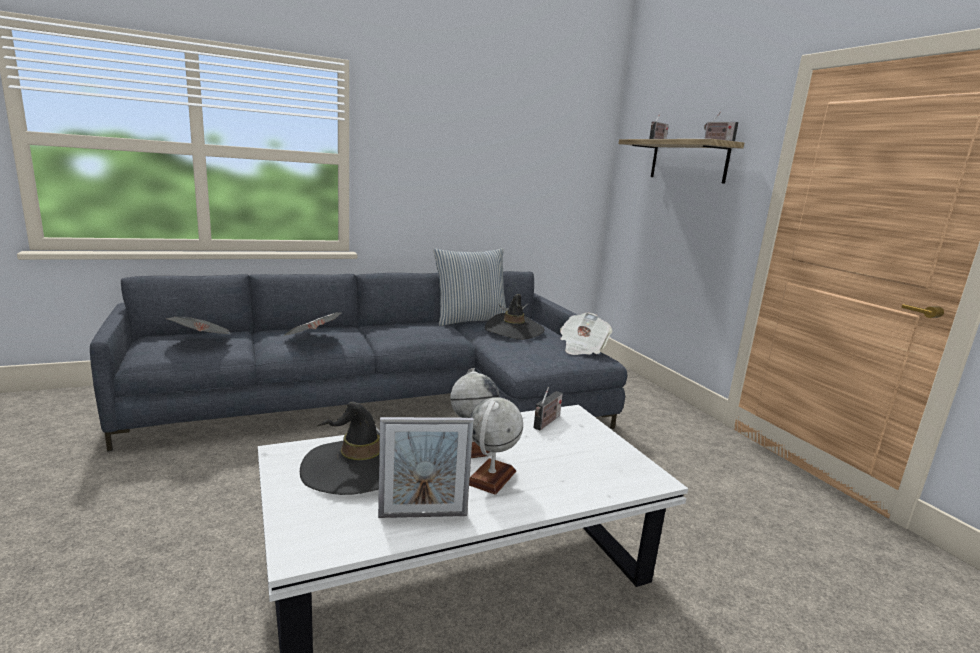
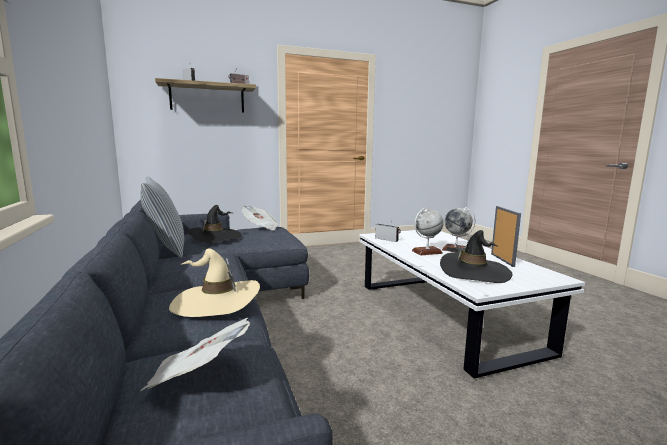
camera: 85 degrees left, 5 degrees down
(312, 339) = (216, 302): newspaper -> beige hat

